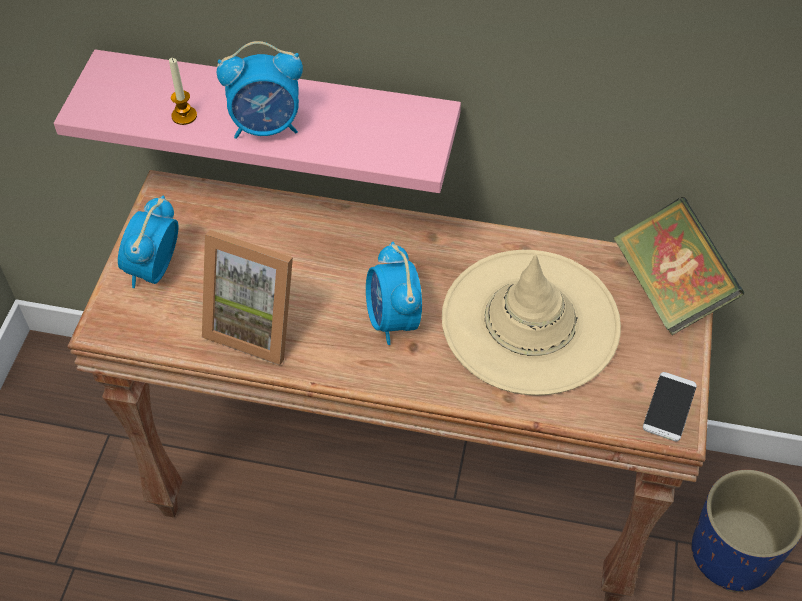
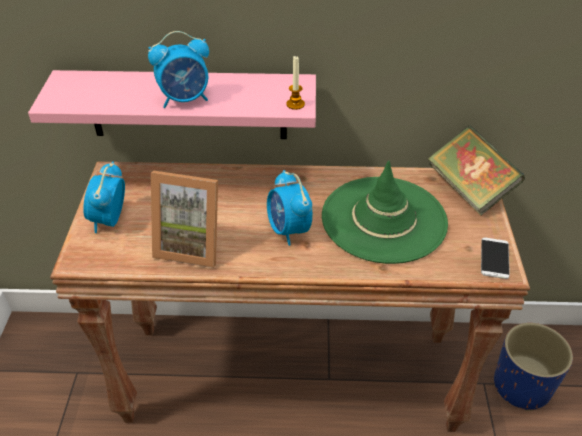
camera: 10 degrees left, 10 degrees down
(184, 116) = (124, 99): candle -> candle (295, 104)
(530, 322) = (384, 219): beige hat -> green hat

